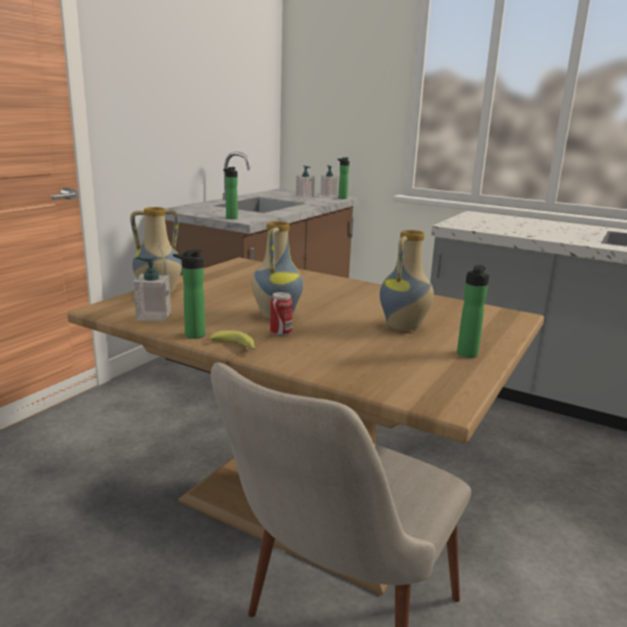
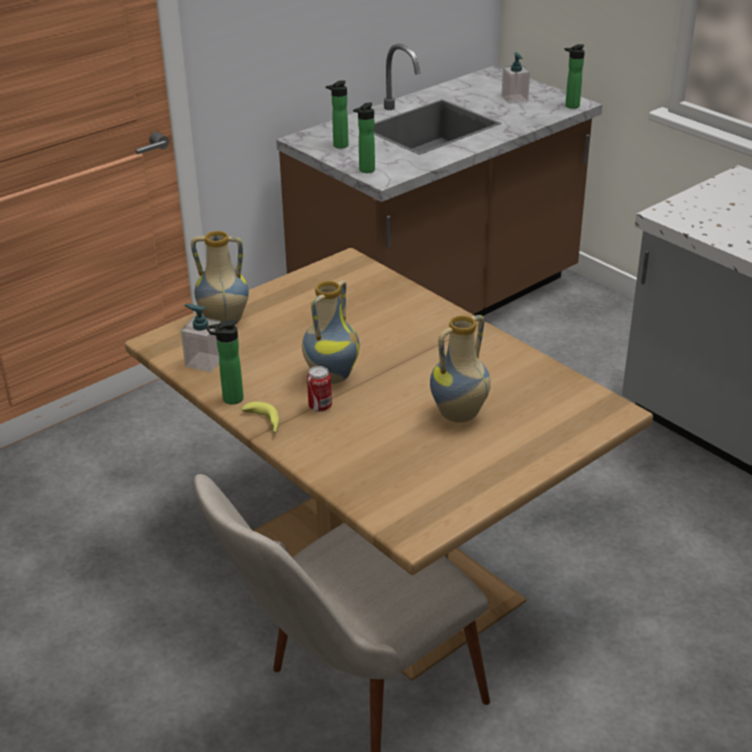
camera: 20 degrees right, 15 degrees up
(328, 195) = (554, 97): soap dispenser -> none
(466, 355) = (492, 469): bottle -> bottle (339, 146)

